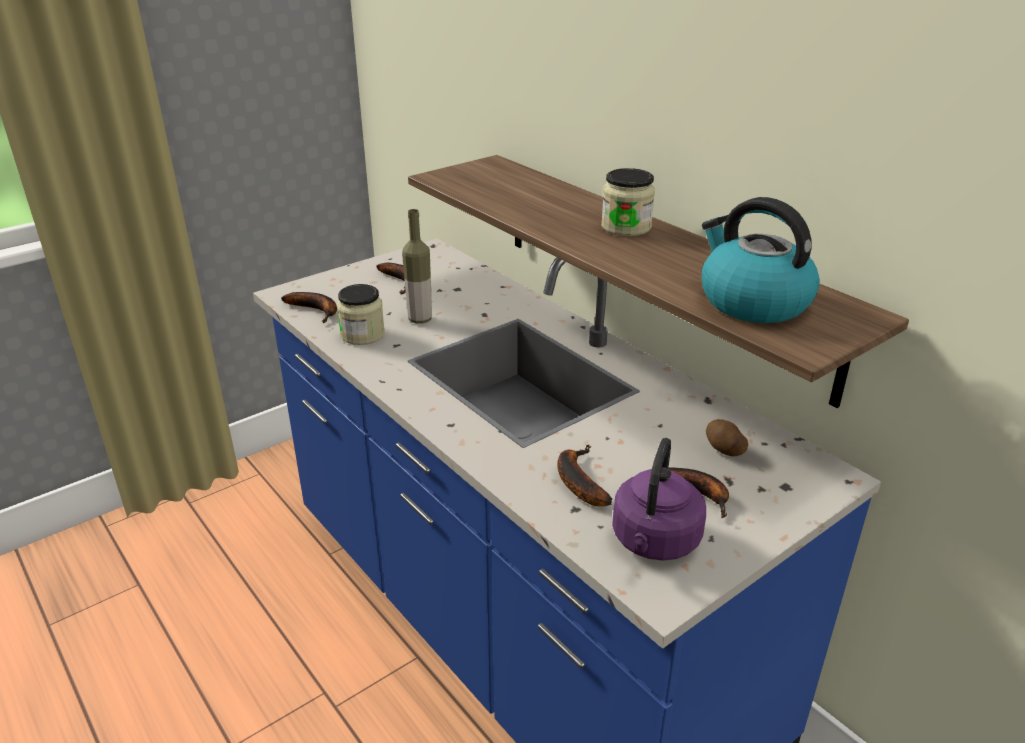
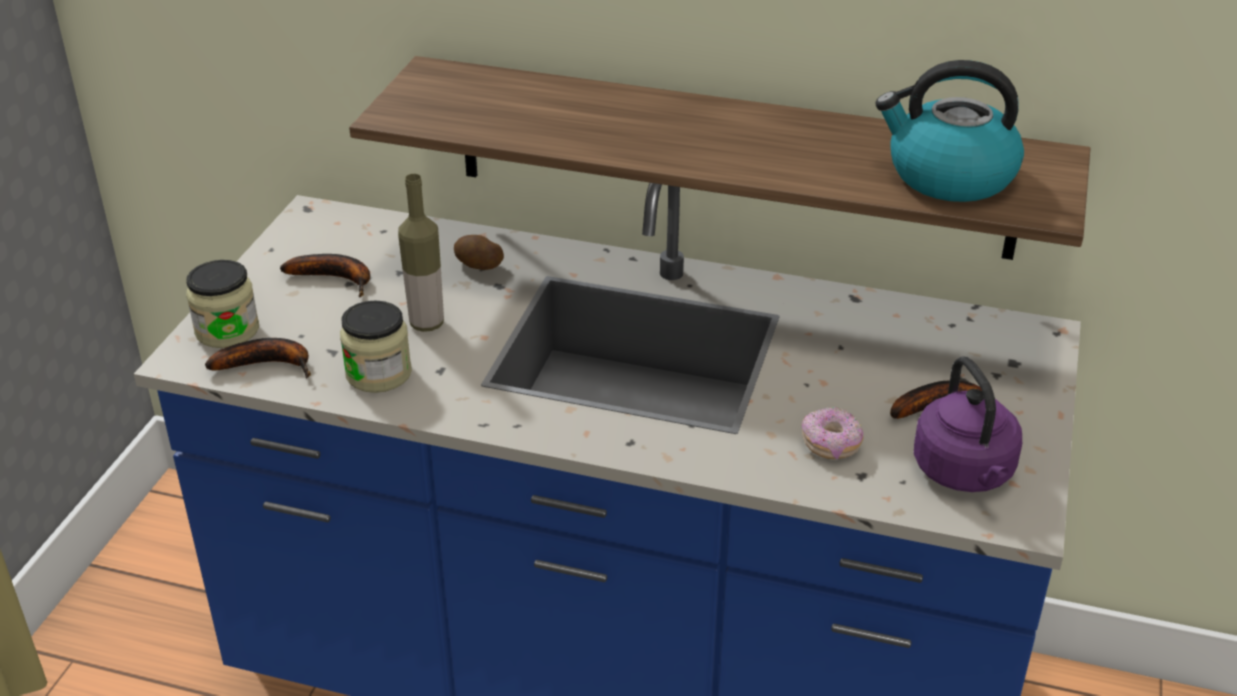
camera: 35 degrees left, 5 degrees up
(577, 480) = (831, 444): banana -> donut
(626, 227) = (715, 121): jar -> jar (227, 330)
(723, 449) = (924, 347): potato -> potato (478, 265)

